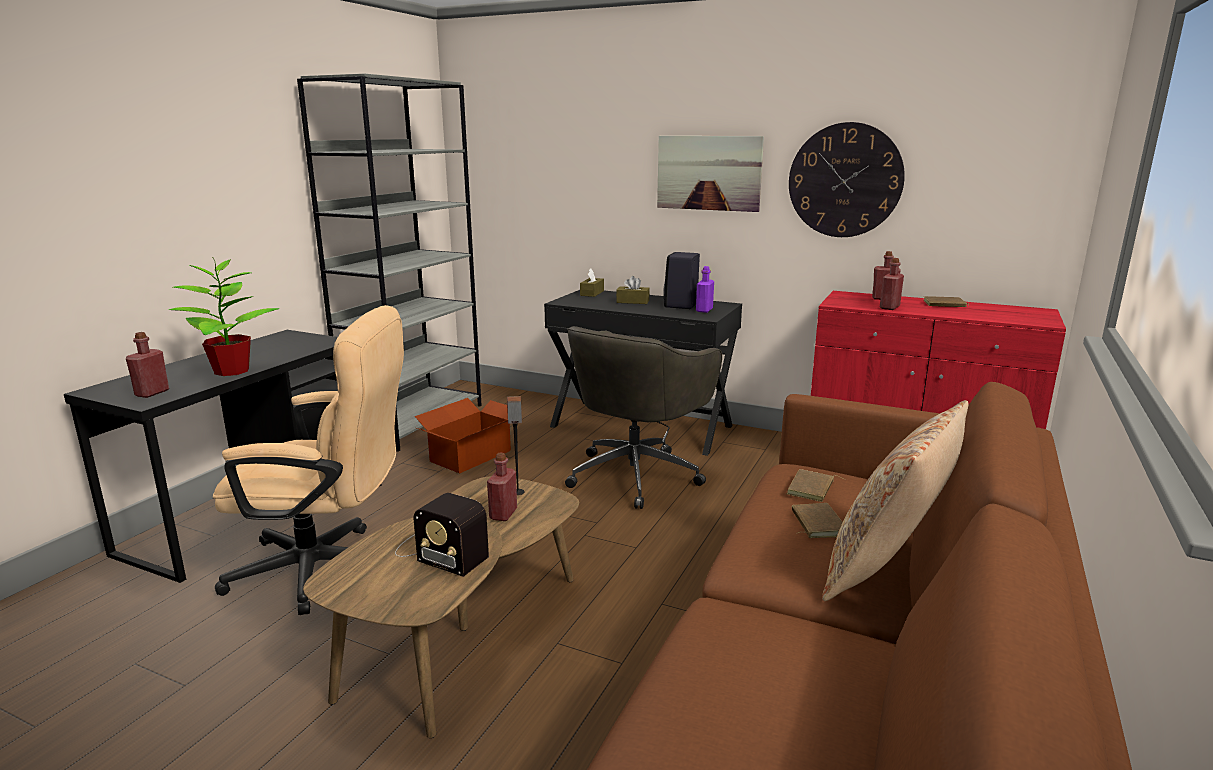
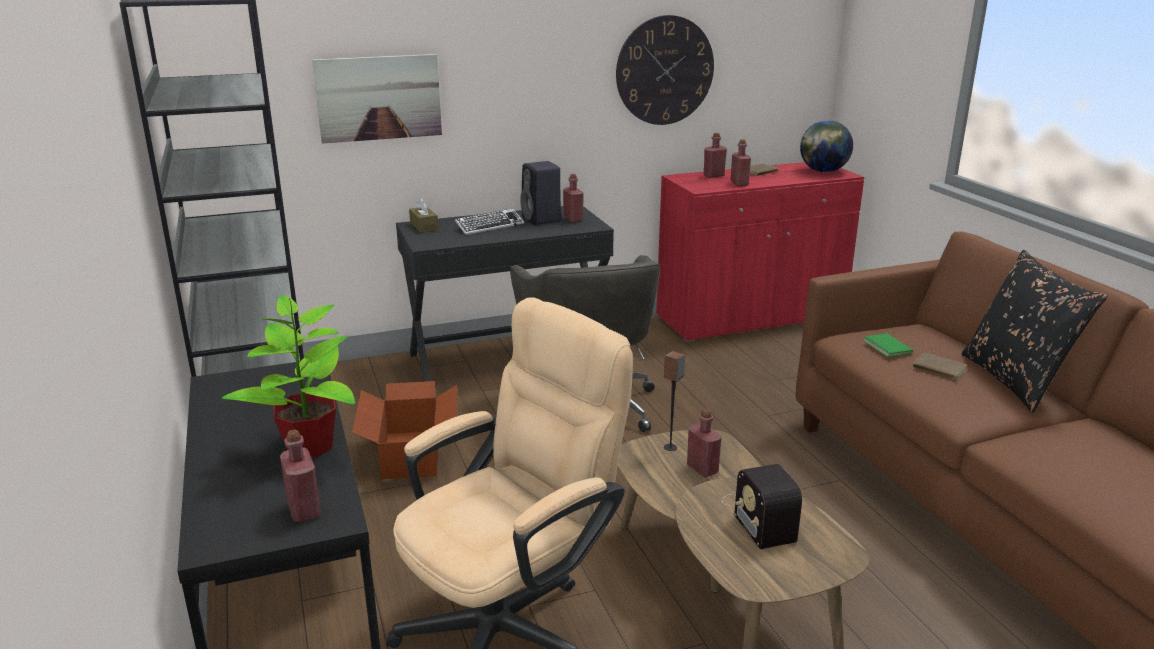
camera: 45 degrees left, 5 degrees up
(439, 551) = (759, 515): radio -> radio turned 90 degrees clockwise
(632, 301) = (489, 226): brown tissue box -> keyboard
(704, 310) = (573, 219): purple bottle -> red bottle
(708, 173) = (535, 73): picture -> picture (379, 98)
(812, 489) = (889, 348): brown book -> green book
(887, 571) = (1016, 381): beige pillow -> black pillow
(1025, 316) = (823, 171): none -> globe

